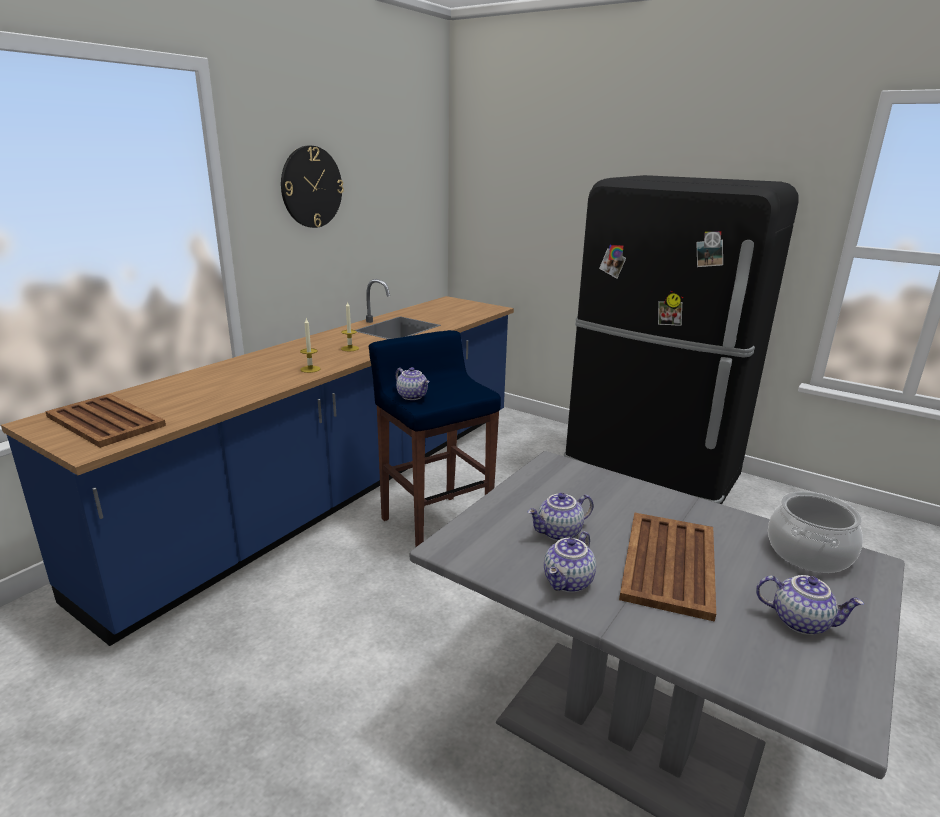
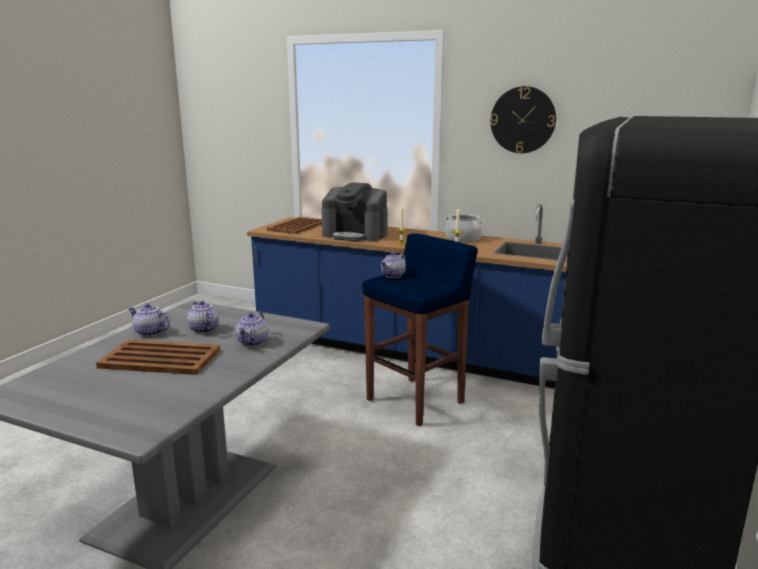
camera: 80 degrees right, 5 degrees down
(231, 387) = (355, 235): none -> coffee machine
(801, 621) = (83, 394): teapot -> teapot (253, 342)
(809, 553) = (161, 409): cooking pot -> cooking pot (463, 238)

